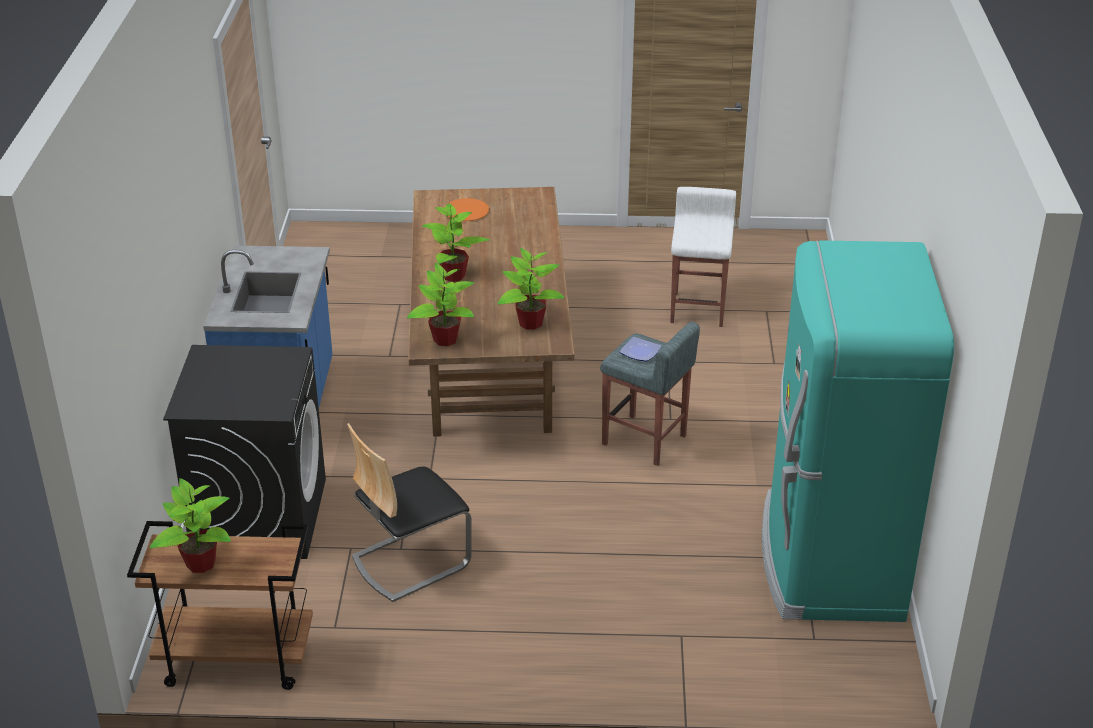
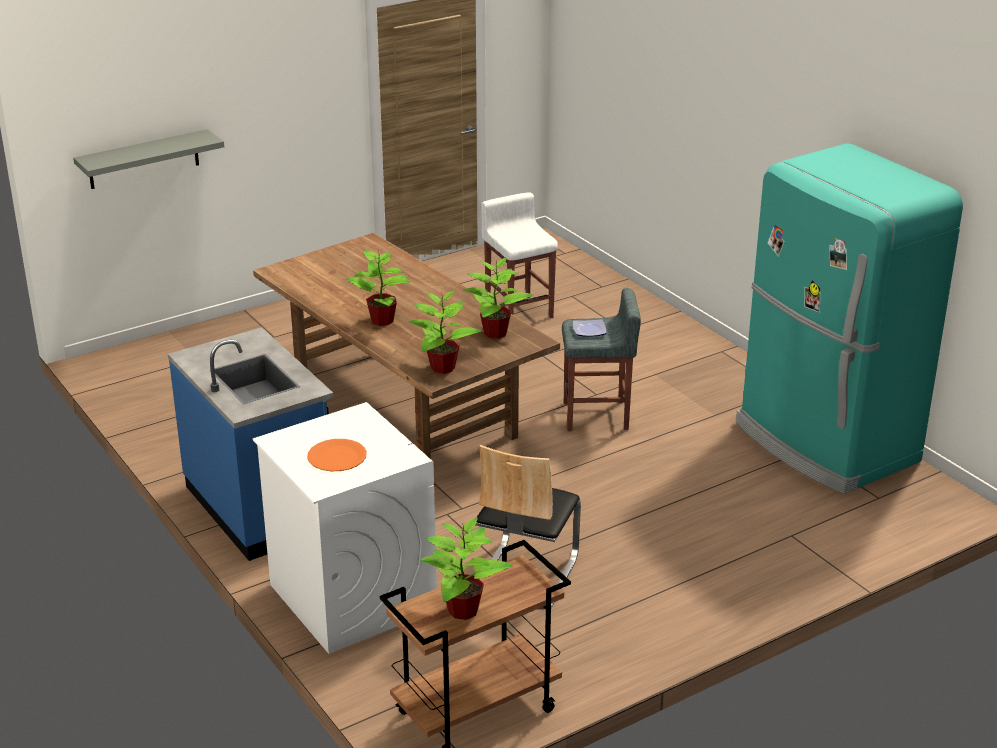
camera: 35 degrees left, 5 degrees down
(259, 516) = (351, 597): black washing machine -> white washing machine
(374, 59) = (143, 159): none -> grey shelf
(466, 211) = (324, 271): orange plate -> orange plate (337, 457)

